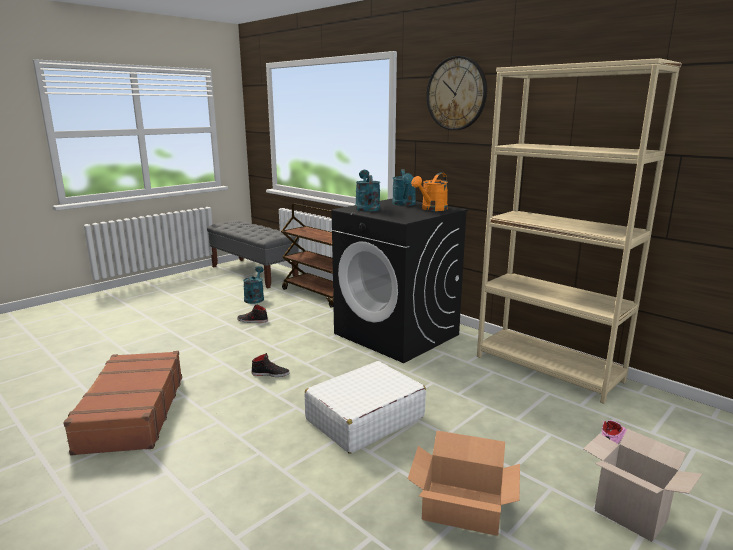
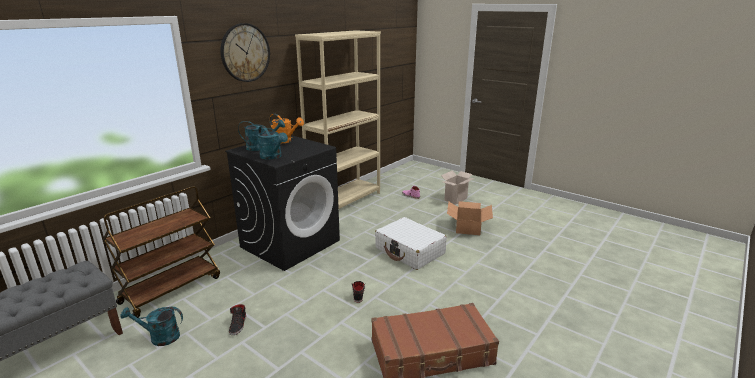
camera: 95 degrees left, 5 degrees up
(366, 208) = (273, 157): turquoise watering can -> turquoise watering can turned 120 degrees counterclockwise

